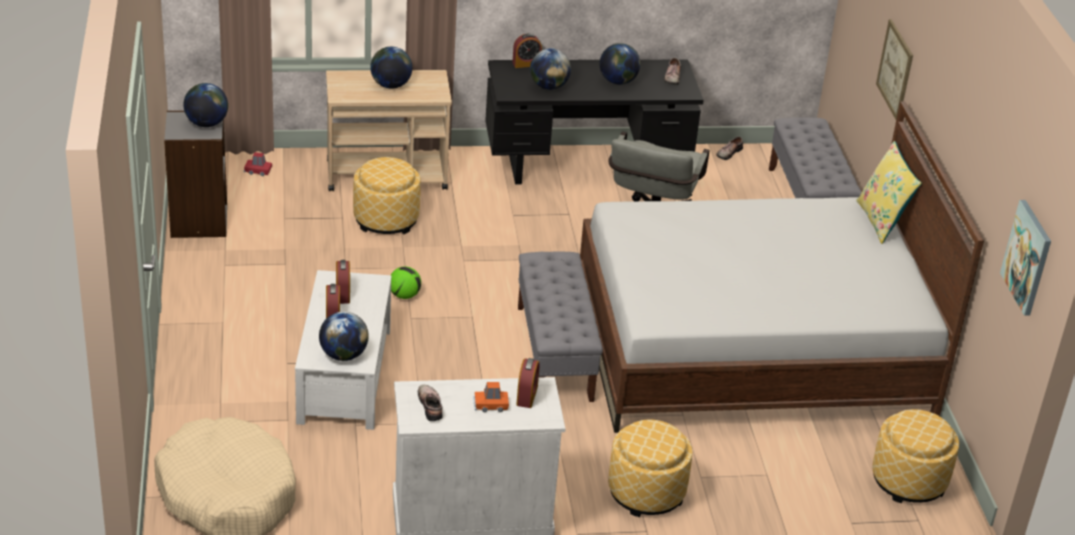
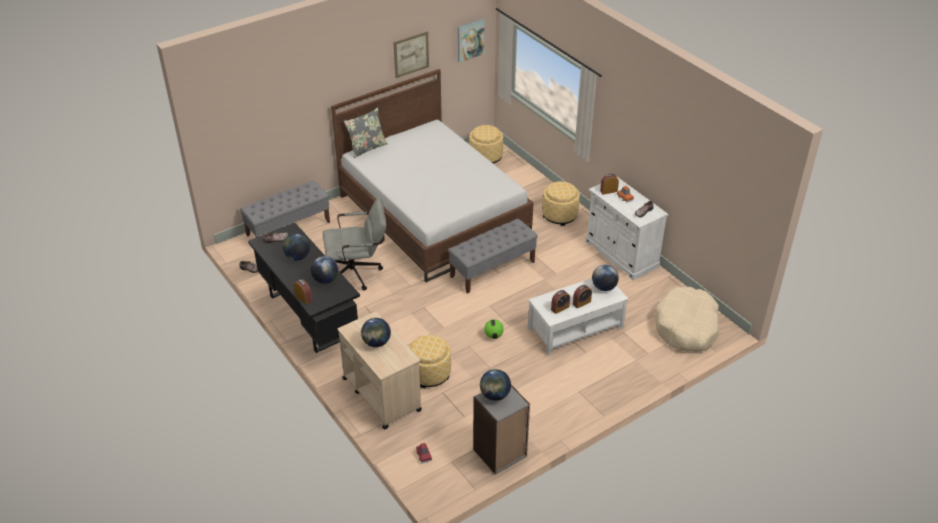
camera: 115 degrees left, 5 degrees up
(881, 221) = (367, 148): yellow pillow -> grey pillow
(895, 70) = (304, 110): picture -> picture (411, 54)

